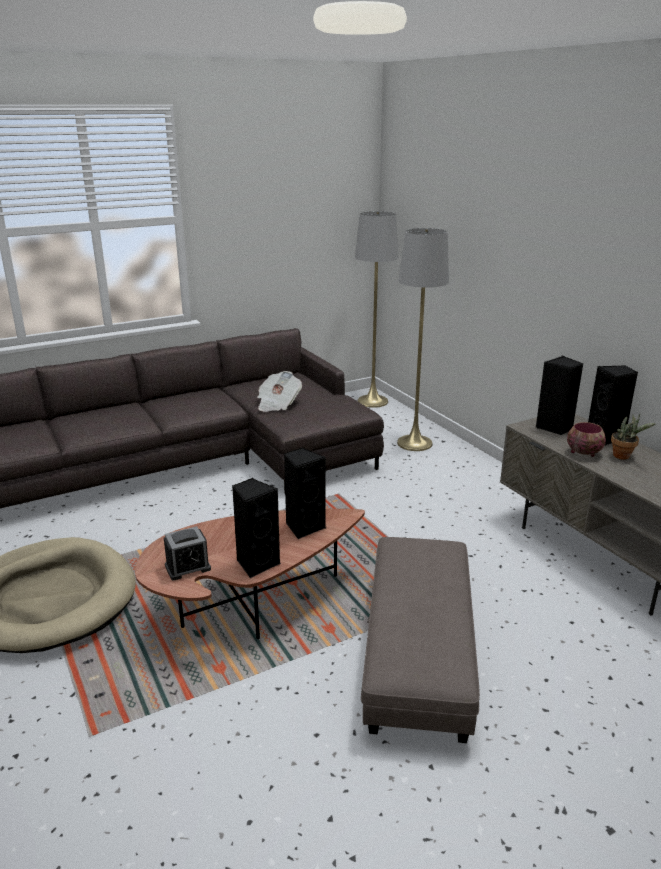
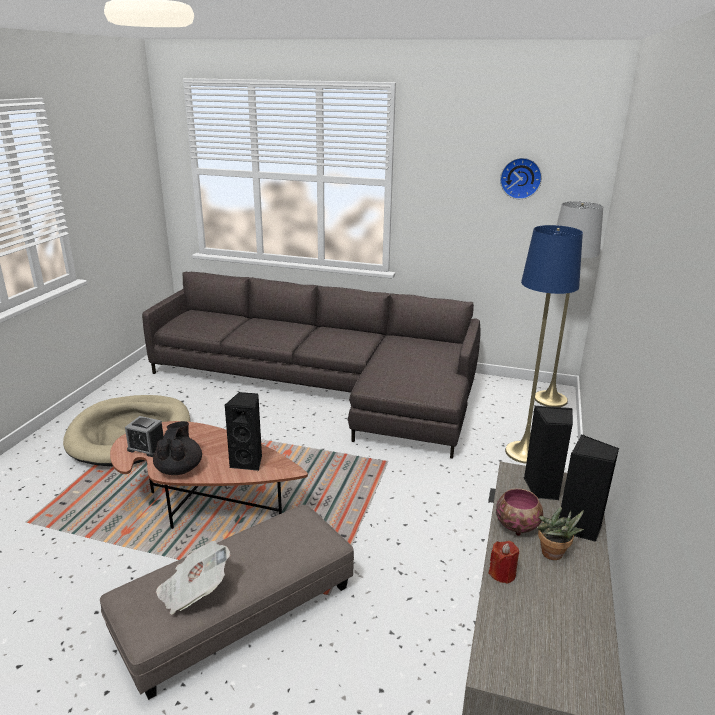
camera: 45 degrees right, 0 degrees up
(256, 563) = (179, 468): black speaker -> black teapot
(277, 404) = (391, 362): newspaper -> newspaper (194, 591)
(307, 197) = (520, 178): none -> wall clock
(414, 443) = (524, 452): grey floor lamp -> blue floor lamp
(624, 478) = (502, 573): none -> red candle

